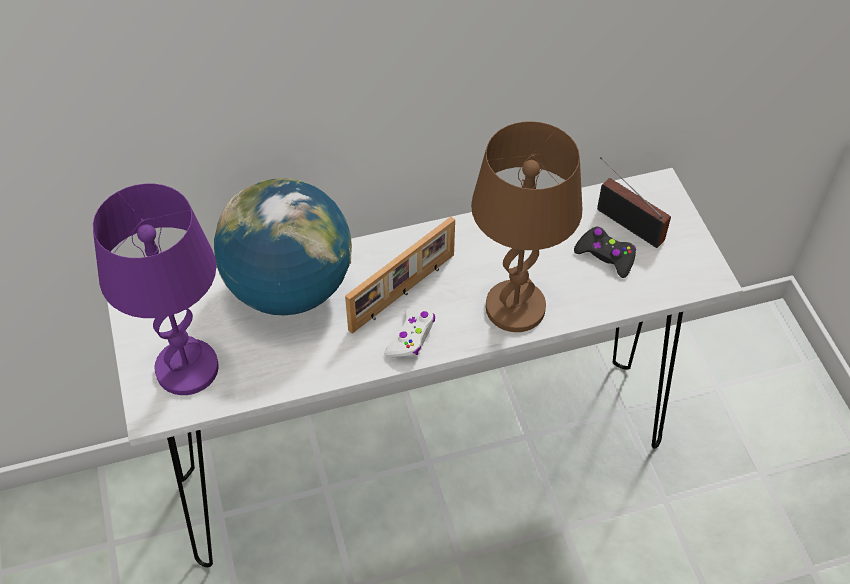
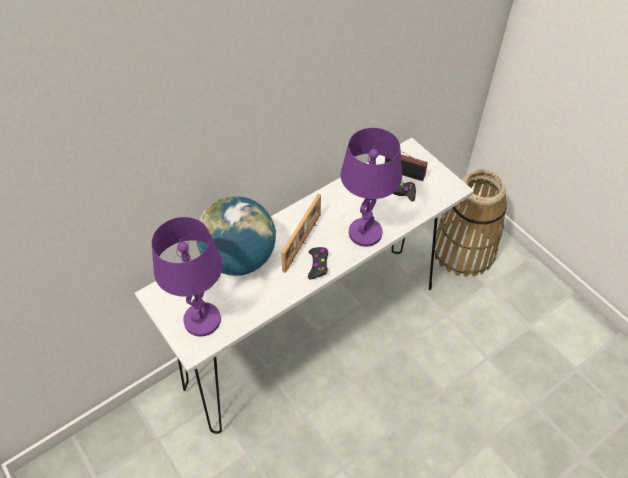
camera: 20 degrees left, 0 degrees up
(411, 337) = (318, 265): white game controller -> black game controller
(515, 308) = (365, 233): brown table lamp -> purple table lamp
(742, 399) = (463, 251): none -> basket

